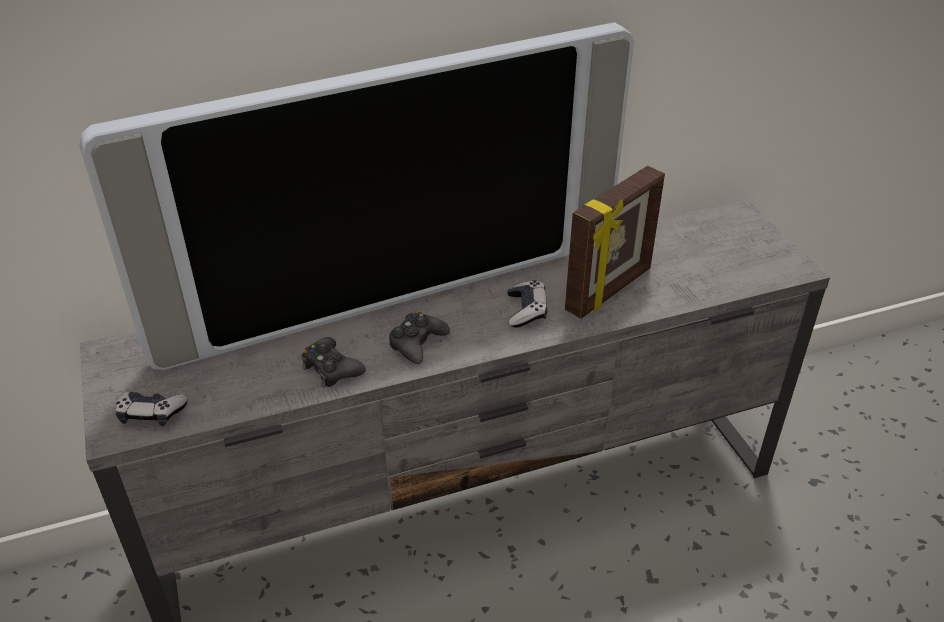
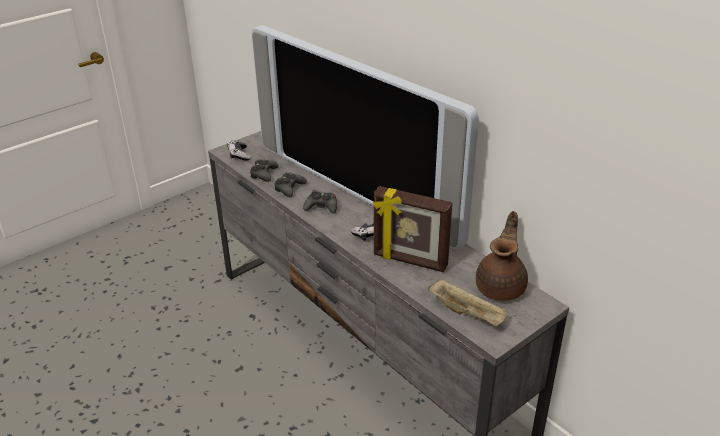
camera: 70 degrees right, 5 degrees down
(256, 392) = (264, 174): none -> black game controller
(694, 233) = (501, 286): none -> brown teapot
(740, 273) = (467, 313): none -> beige tray

